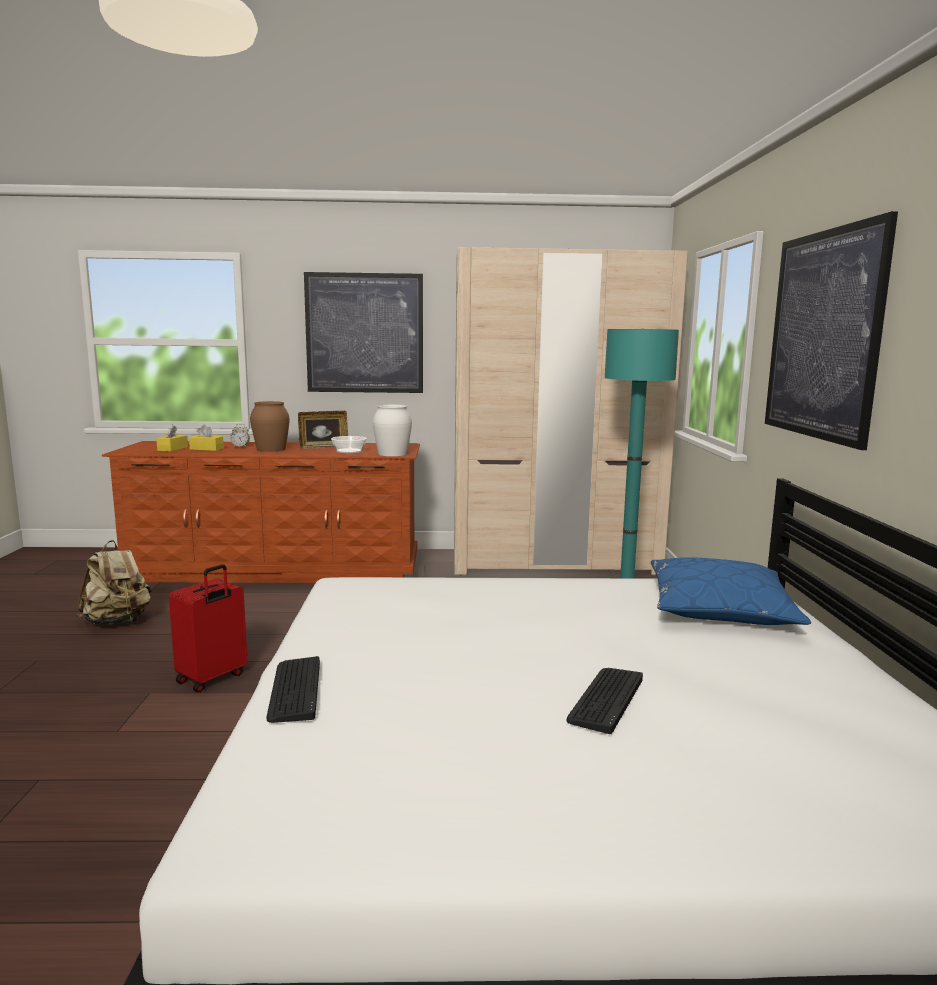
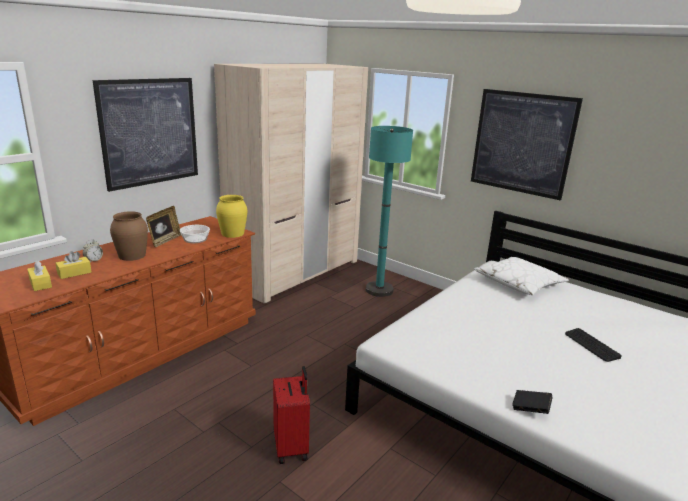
camera: 50 degrees left, 10 degrees up
(118, 622) = (123, 459): beige backpack -> none
(295, 690) = (530, 409): keyboard -> black book
(392, 454) = (233, 233): white vase -> yellow vase
(720, 609) = (518, 283): blue pillow -> white pillow

